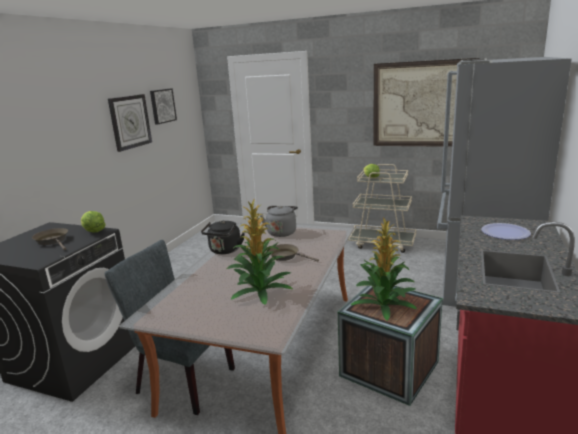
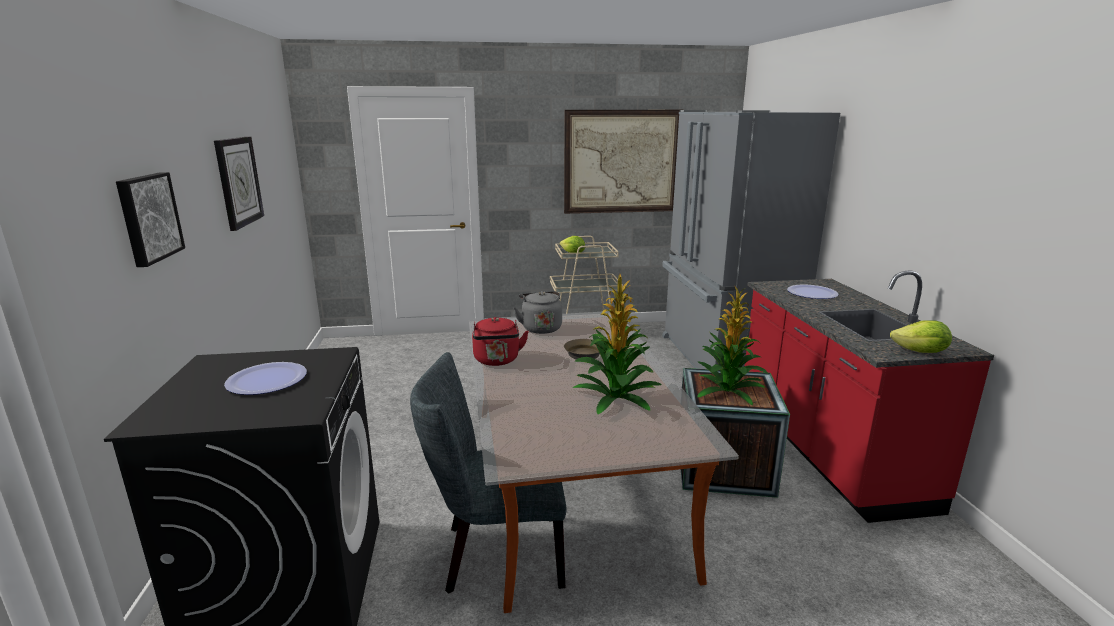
camera: 30 degrees left, 0 degrees up
(53, 241) = (267, 380): brown frying pan -> plate
(93, 231) = (320, 356): lettuce -> lettuce (920, 352)
(162, 106) = (265, 157): picture -> picture (148, 217)
(224, 251) = (497, 361): black kettle -> red kettle

